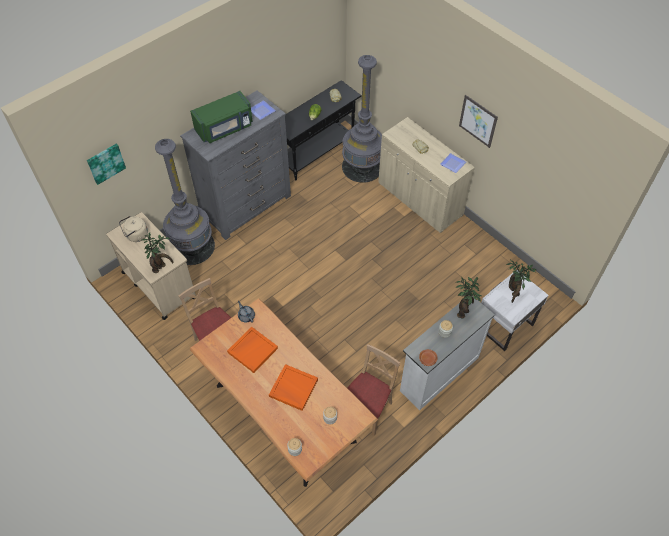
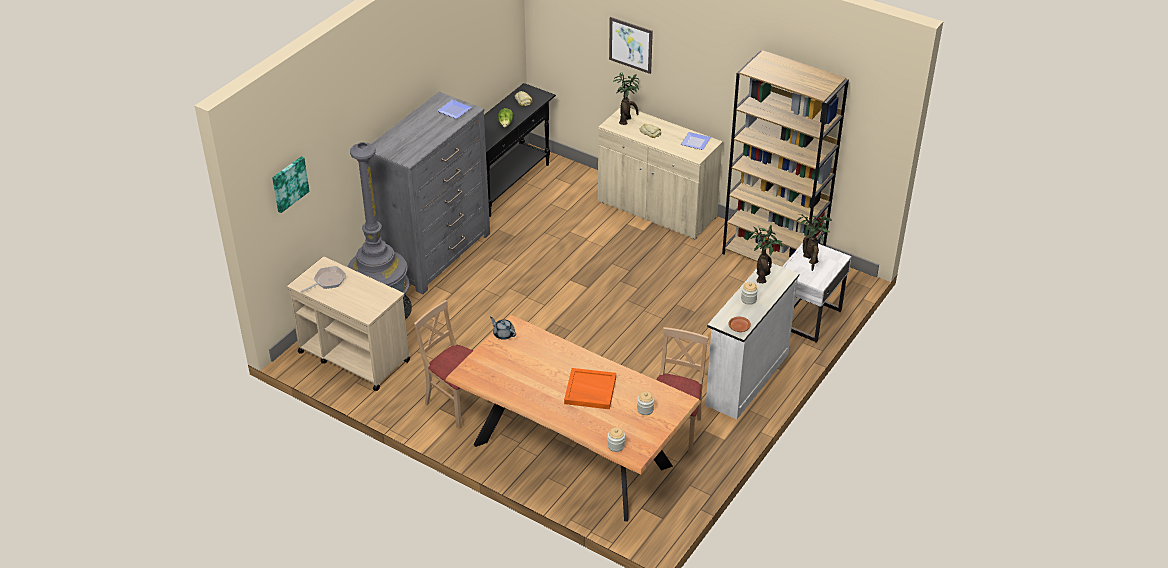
camera: 15 degrees left, 15 degrees down
(136, 236) = (327, 281): beige kettle -> frying pan
(161, 267) = (374, 306): potted plant -> potted plant (627, 120)
(225, 128) = (416, 134): green microwave -> none
(252, 350) = (525, 364): orange tray -> none
(362, 167) = (570, 188): grey floor lamp -> none
(478, 121) = (717, 78): picture -> picture (630, 45)
(495, 262) = (773, 257): none -> brown bookcase

